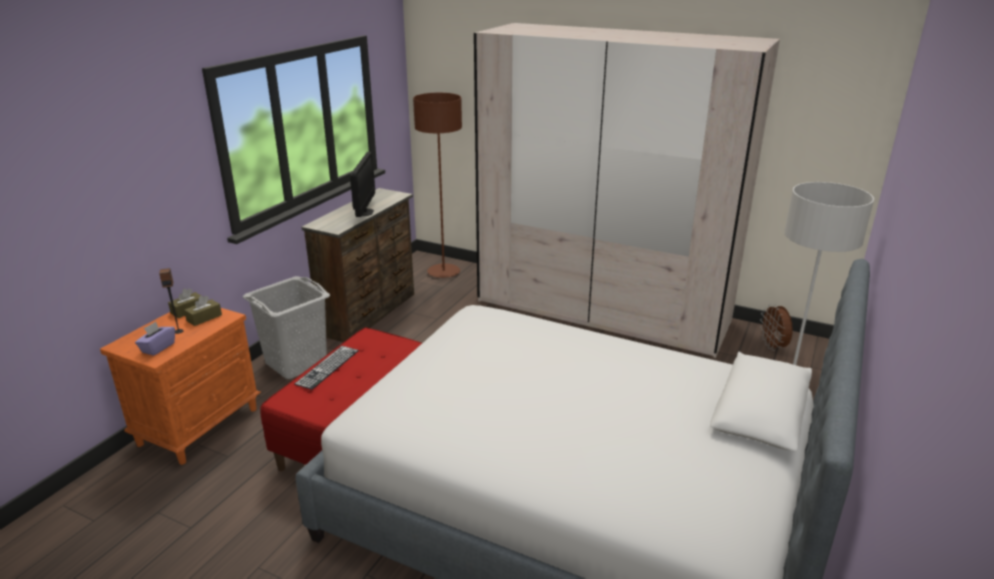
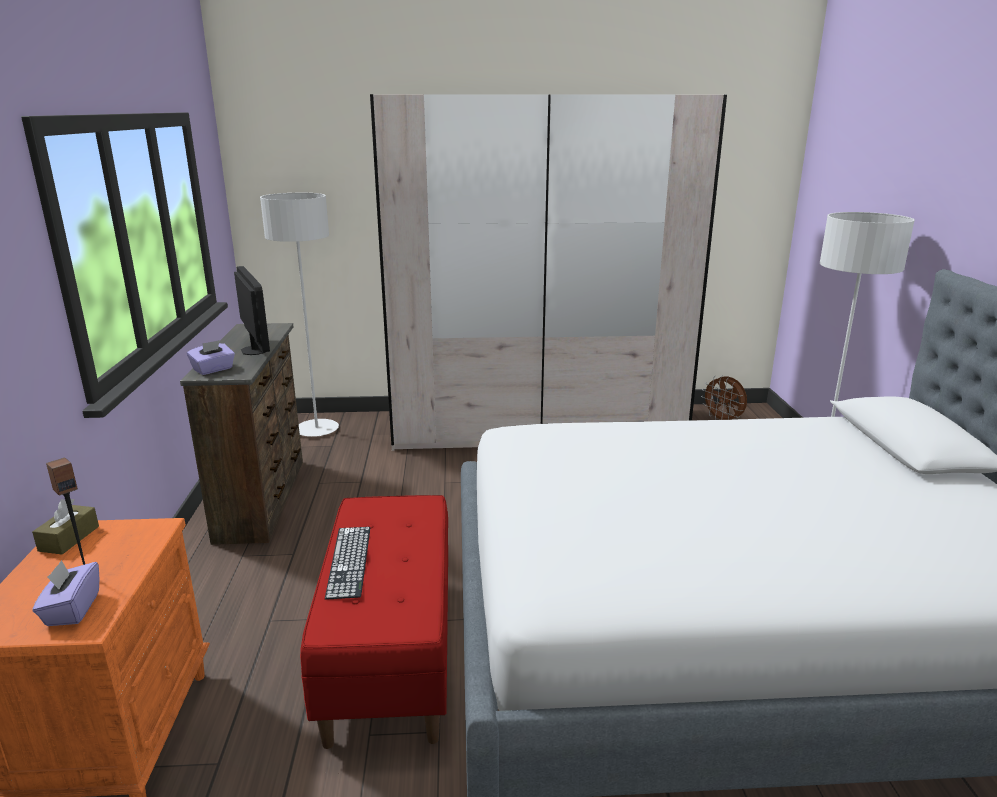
camera: 30 degrees left, 5 degrees down
(204, 318) = (114, 541): brown tissue box -> none
(295, 363) = (210, 590): grey laundry basket -> none
(326, 222) = (213, 369): none -> purple tissue box
(443, 272) = (317, 430): brown floor lamp -> grey floor lamp

